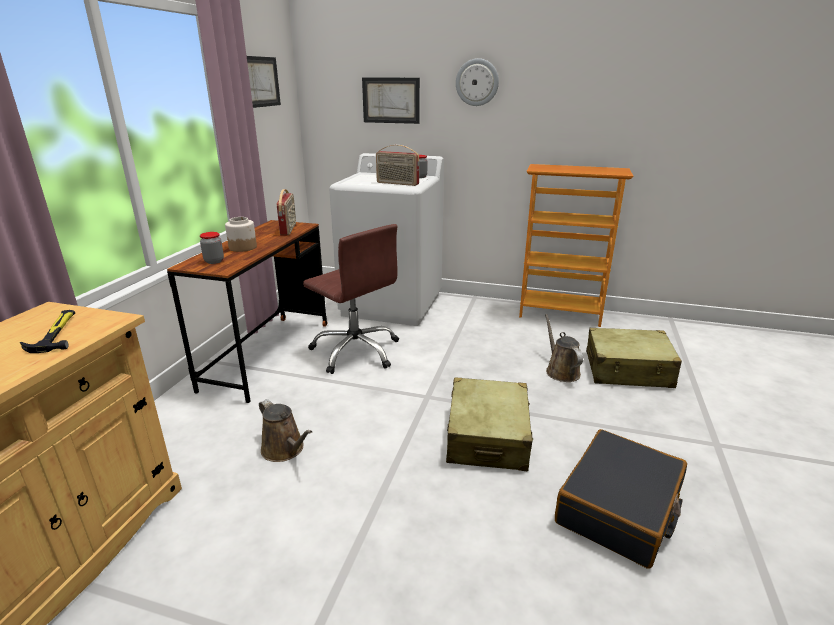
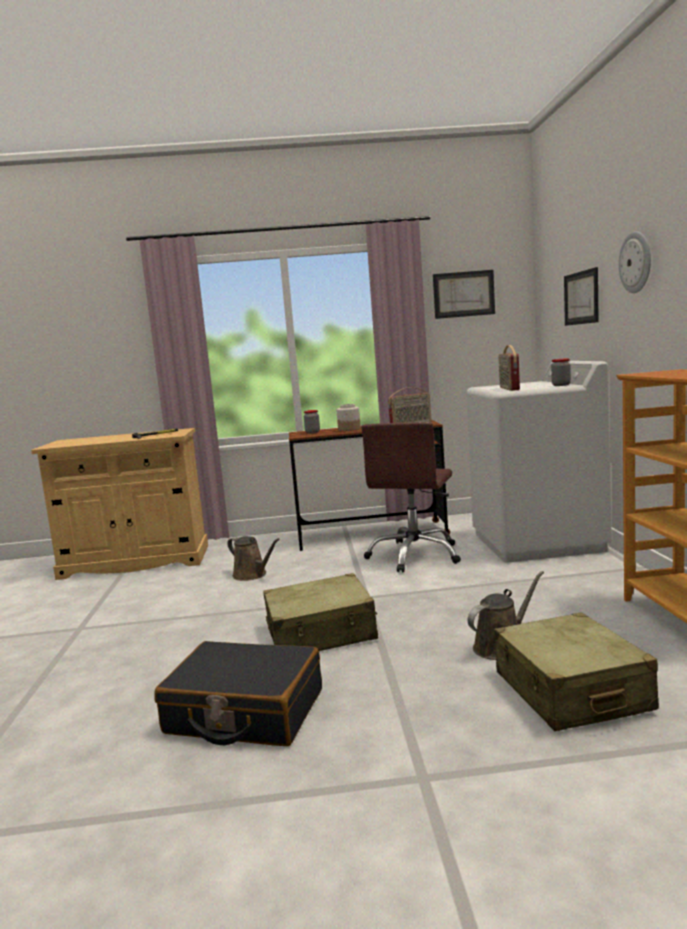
camera: 70 degrees right, 15 degrees down
(285, 450) = (252, 575): brown watering can -> brown watering can turned 75 degrees counterclockwise

